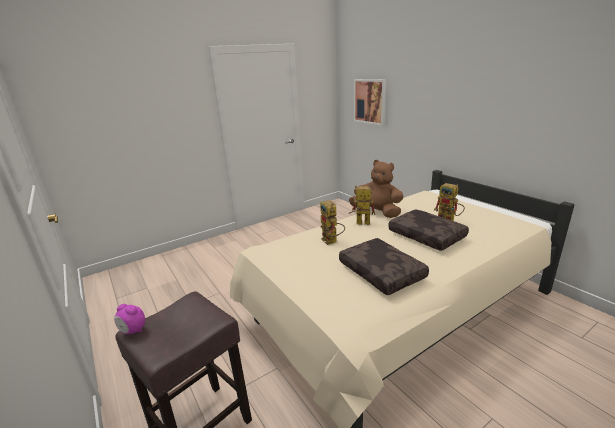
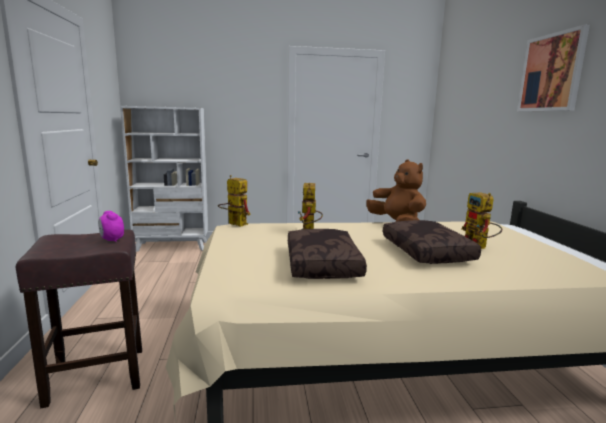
camera: 25 degrees right, 10 degrees down
(133, 270) = (172, 246): none -> white bookcase
(133, 331) = (50, 237): alarm clock -> alarm clock (112, 240)
(359, 223) = (362, 227): toy robot -> toy robot (233, 223)
(369, 101) = (462, 117): picture -> picture (551, 73)

